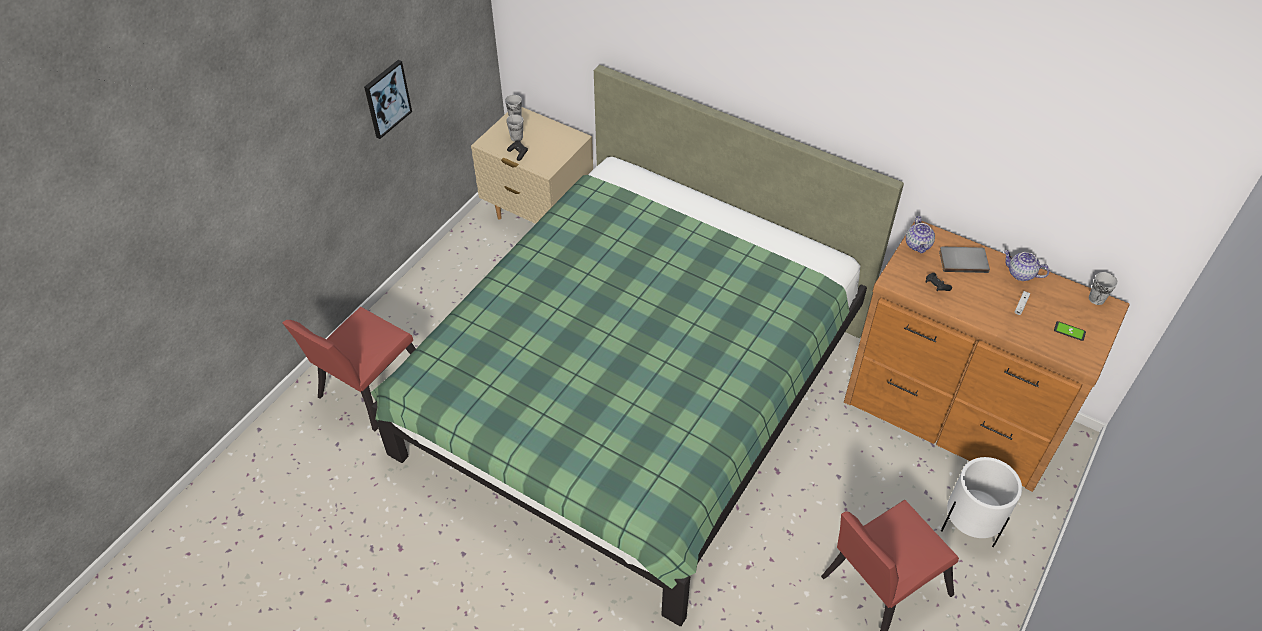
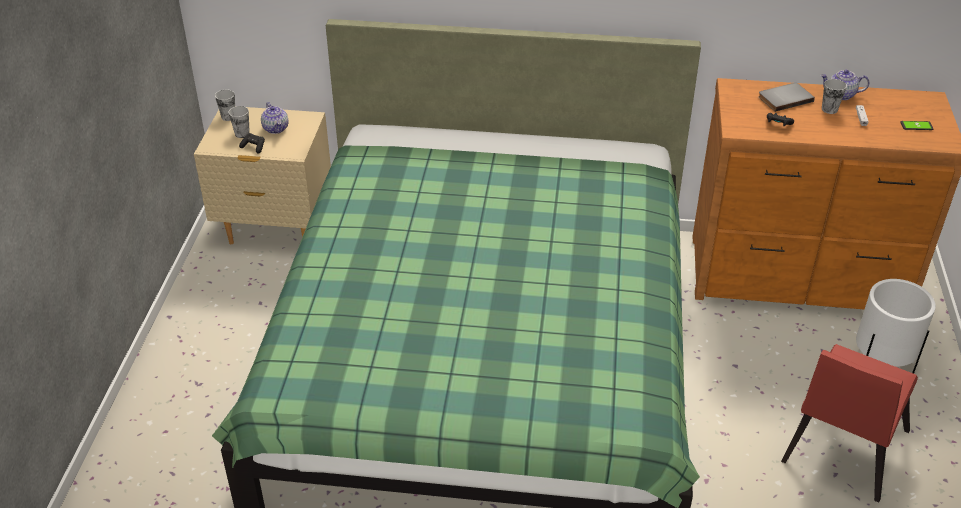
camera: 25 degrees left, 10 degrees down
(369, 389) = (174, 460): red chair -> none
(387, 98) = (109, 97): picture -> none
(918, 245) = (736, 97): teapot -> teapot (276, 129)
(1096, 299) = (917, 96): cup -> cup (829, 109)

